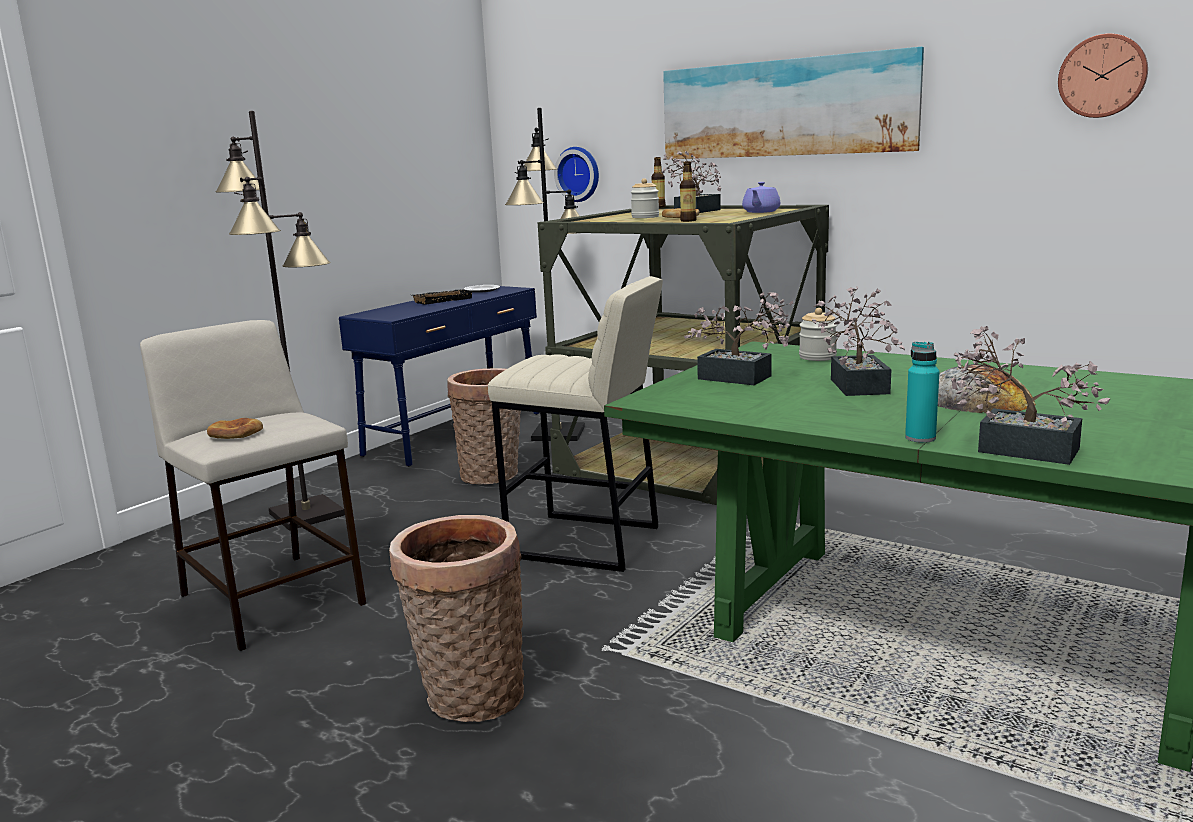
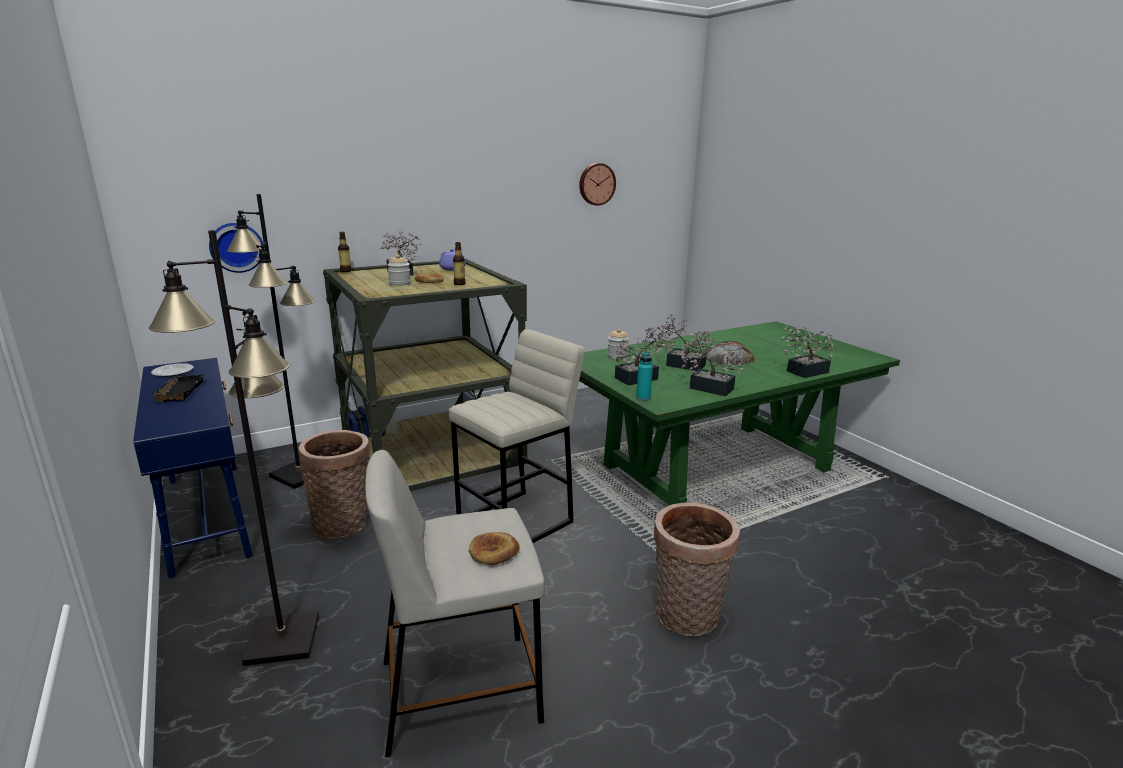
camera: 65 degrees left, 5 degrees up
(773, 408) = (706, 387): none -> potted plant
(785, 108) = (428, 194): picture -> none
(920, 438) = (779, 379): turquoise bottle -> turquoise bottle (643, 398)

